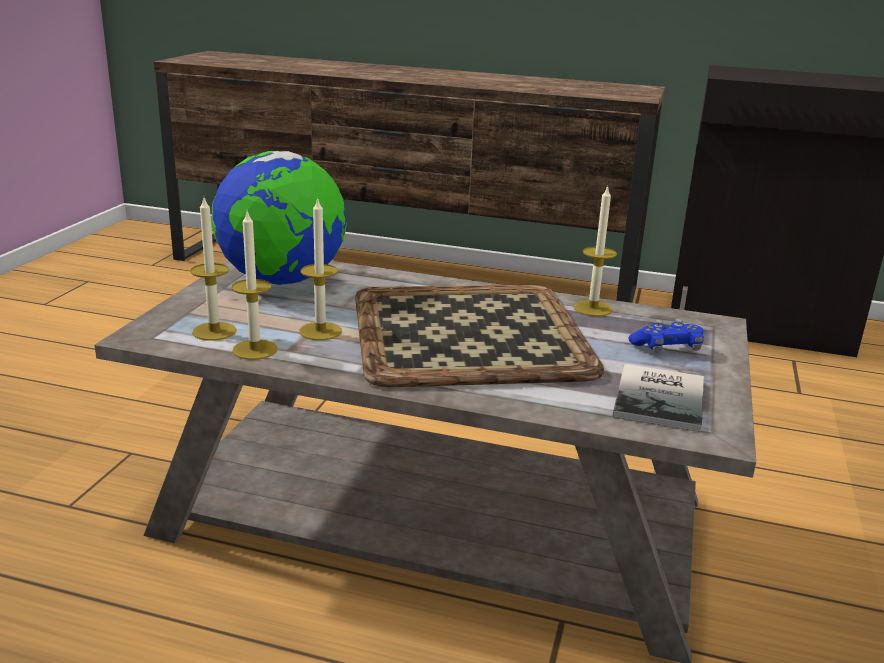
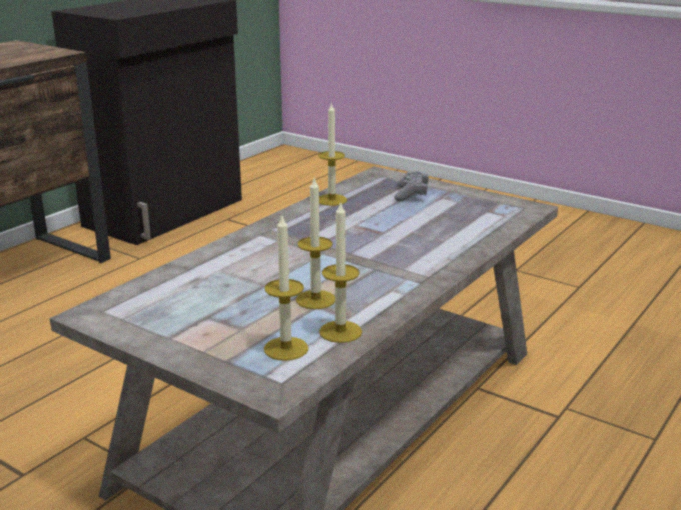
camera: 70 degrees left, 0 degrees up
(282, 281) = (176, 305): globe -> none
(467, 335) = (356, 246): tray -> none
(663, 398) = (480, 209): book -> none
(666, 349) = (411, 194): blue game controller -> grey game controller

